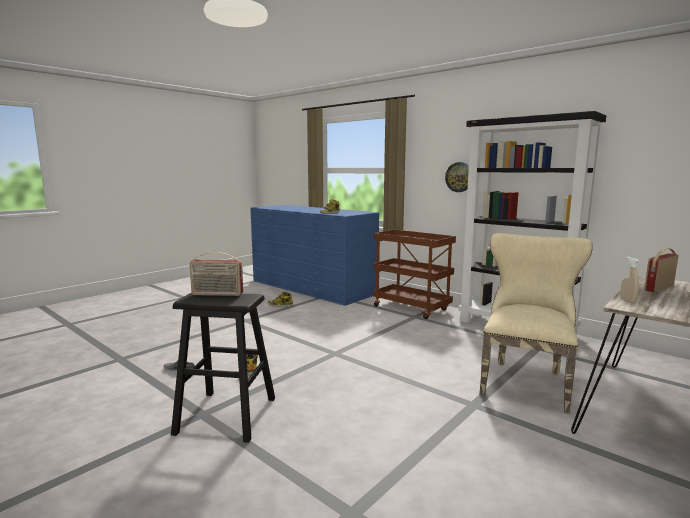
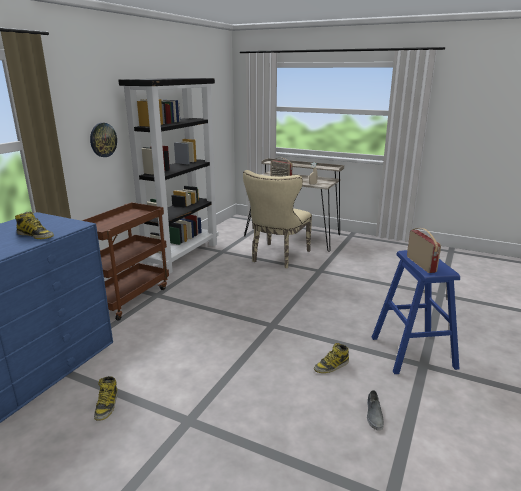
camera: 105 degrees left, 10 degrees up
(227, 415) = (412, 352): black stool -> blue stool
(525, 381) = (278, 257): beige chair -> beige chair turned 75 degrees counterclockwise

